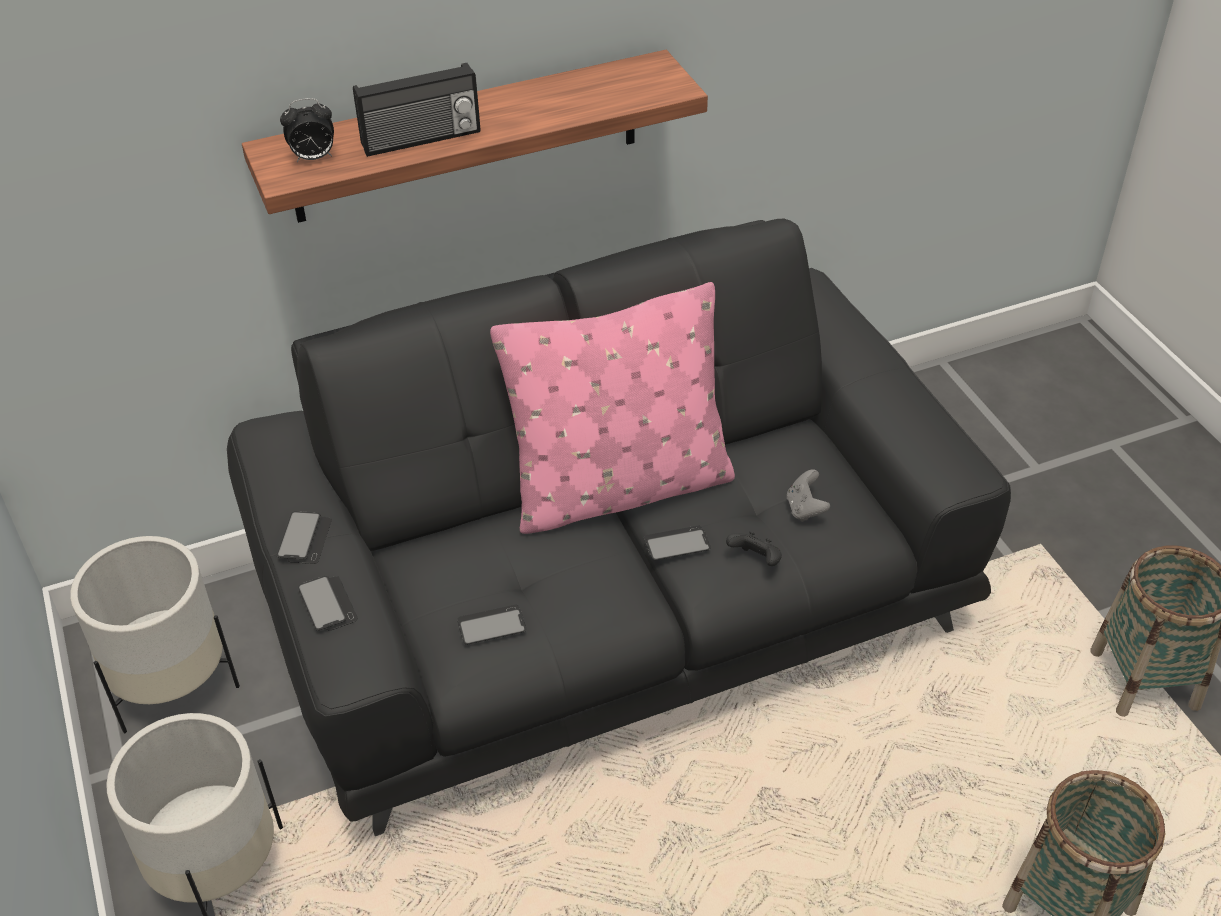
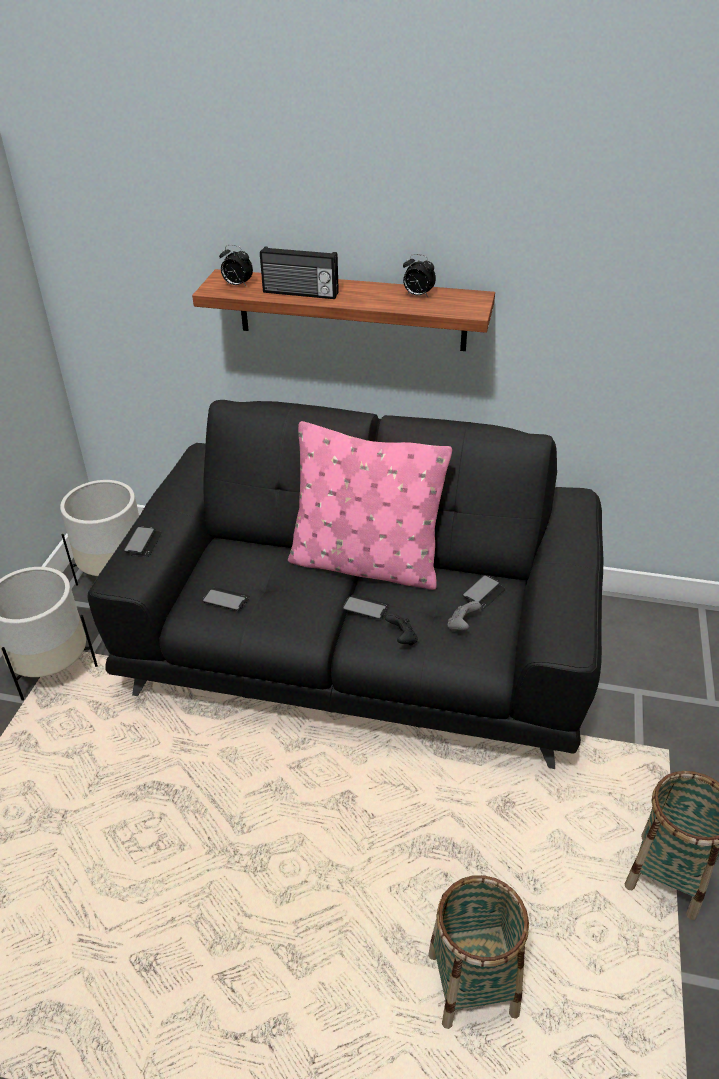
camera: 35 degrees right, 5 degrees down
(305, 539) = (166, 508): phone -> phone (483, 593)
(580, 88) = (417, 295): none -> alarm clock

